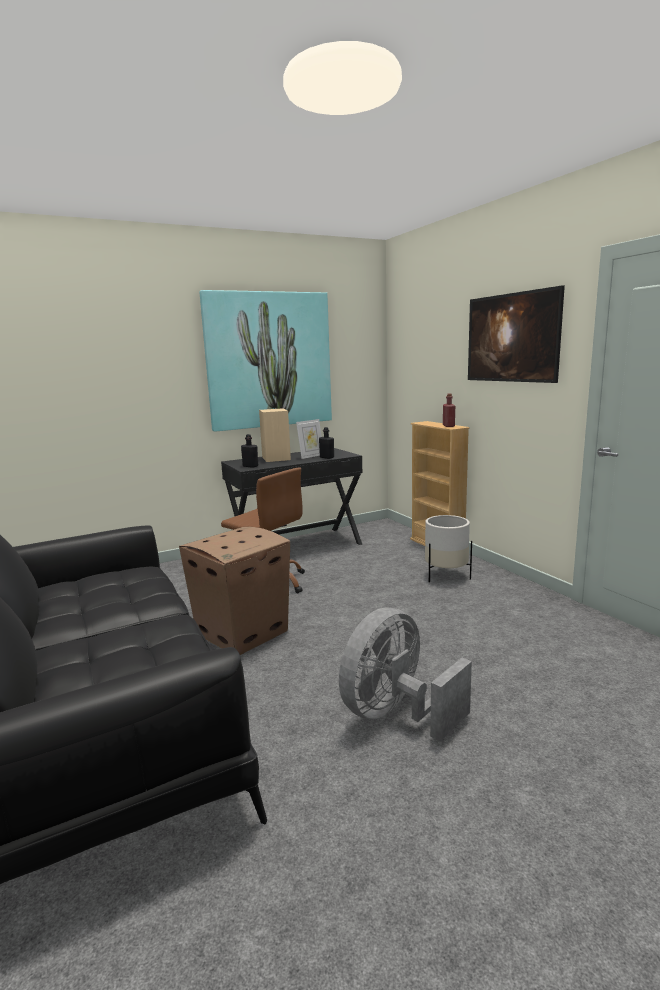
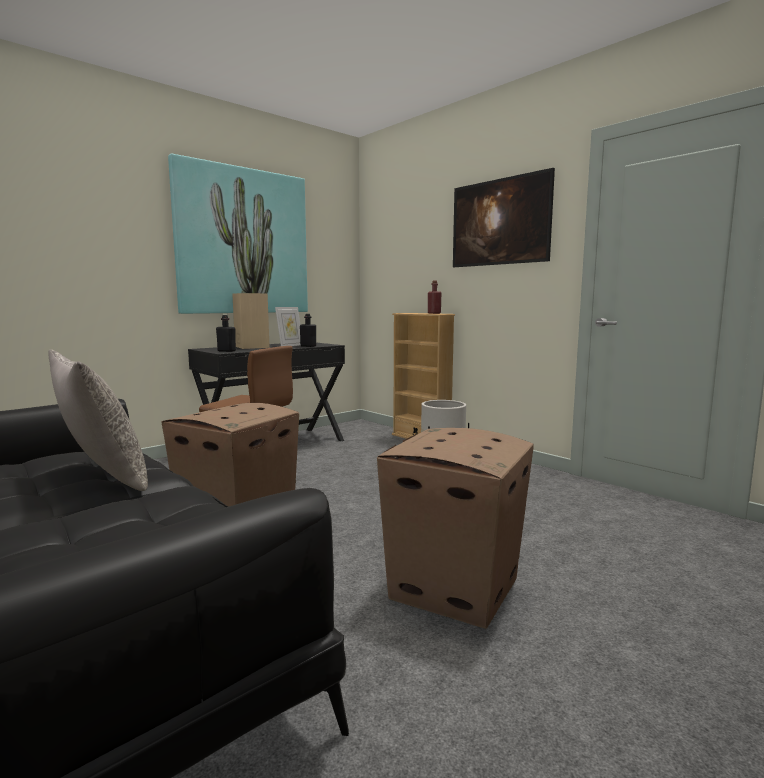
camera: 15 degrees left, 5 degrees down
(125, 599) = (102, 476): none -> grey pillow
(396, 714) = (453, 589): grey fan -> cardboard box

